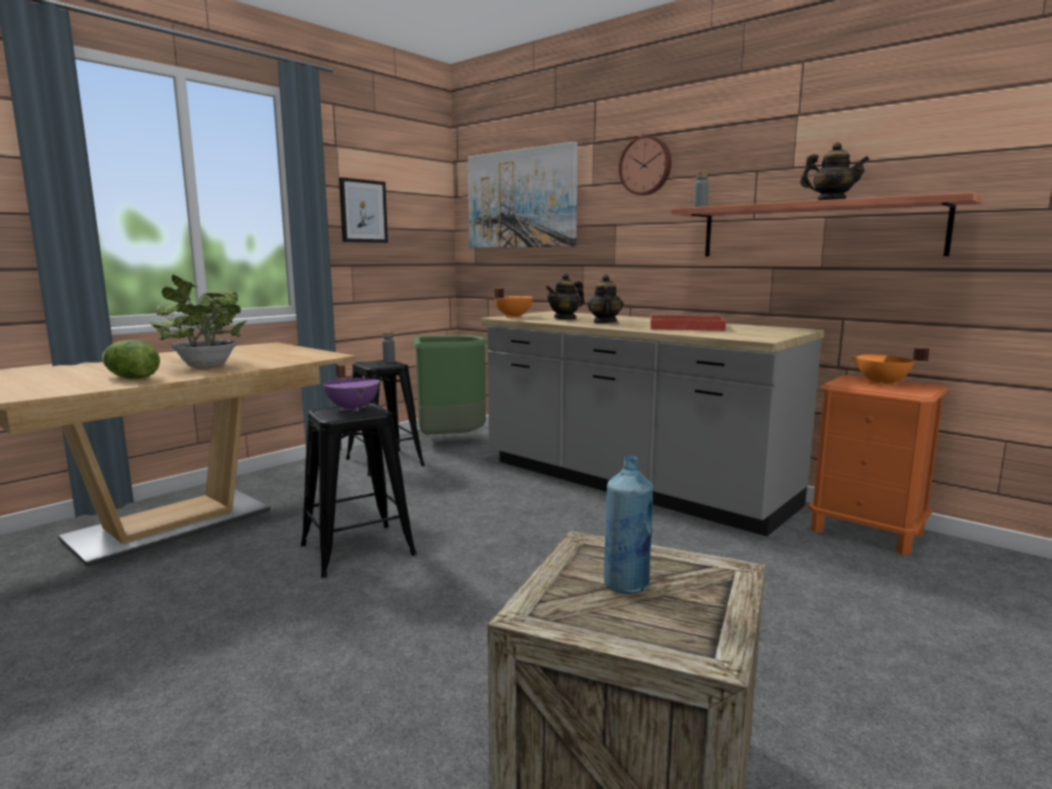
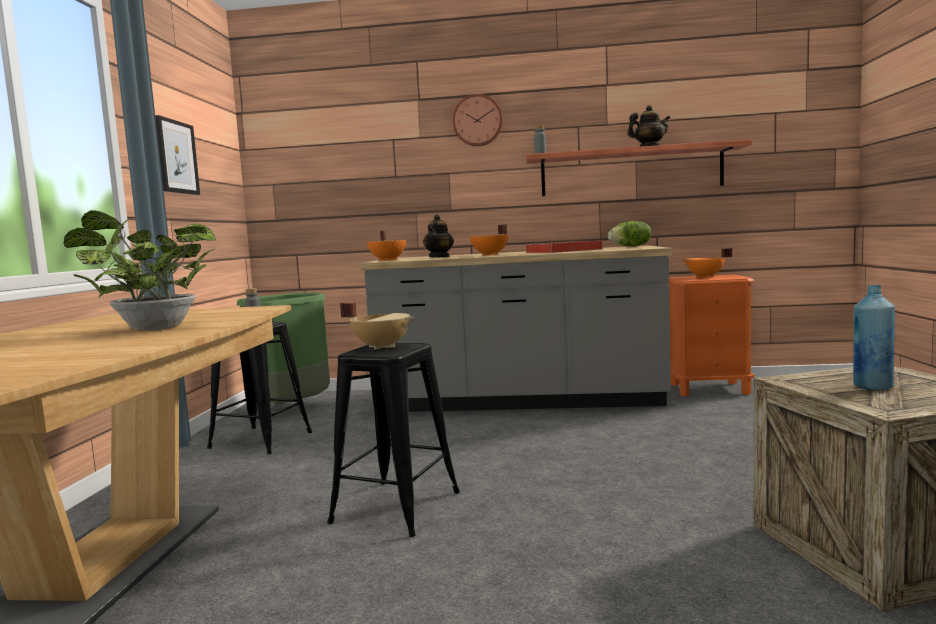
camera: 35 degrees left, 5 degrees down
(131, 378) = (113, 345): lettuce -> lettuce (631, 246)
(353, 408) = (382, 347): purple cooking pot -> beige cooking pot
(521, 199) = (336, 151): picture -> none
(604, 322) = (489, 255): teapot -> orange cooking pot

